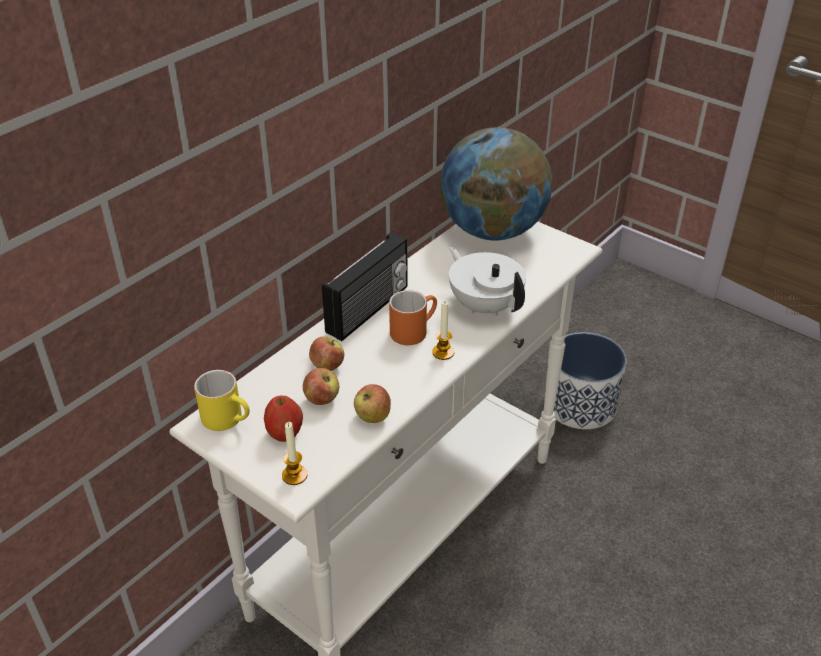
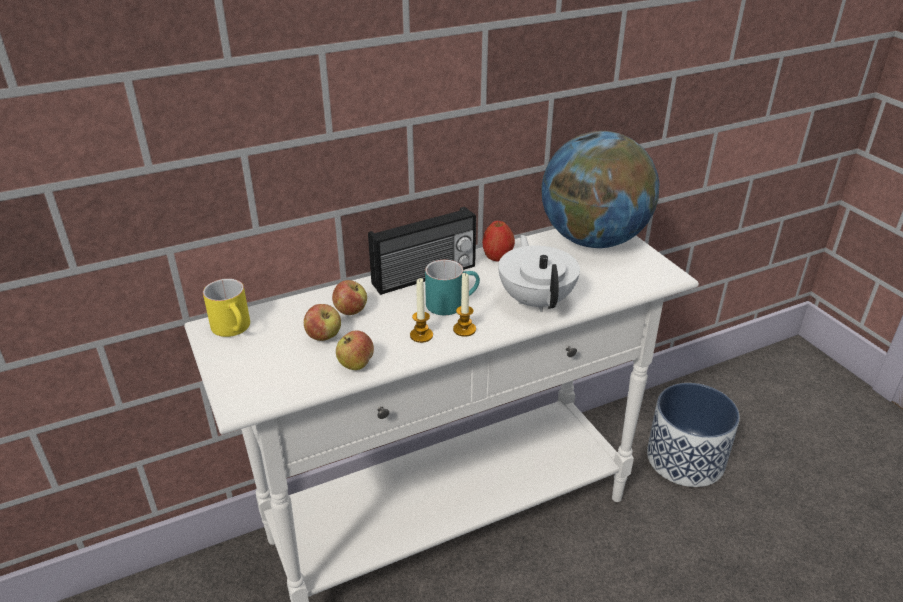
camera: 25 degrees right, 5 degrees down
(284, 434) = (269, 355): apple -> apple (497, 257)
(294, 475) = (248, 392): candle -> candle (421, 335)
(413, 330) = (452, 303): orange mug -> turquoise mug

